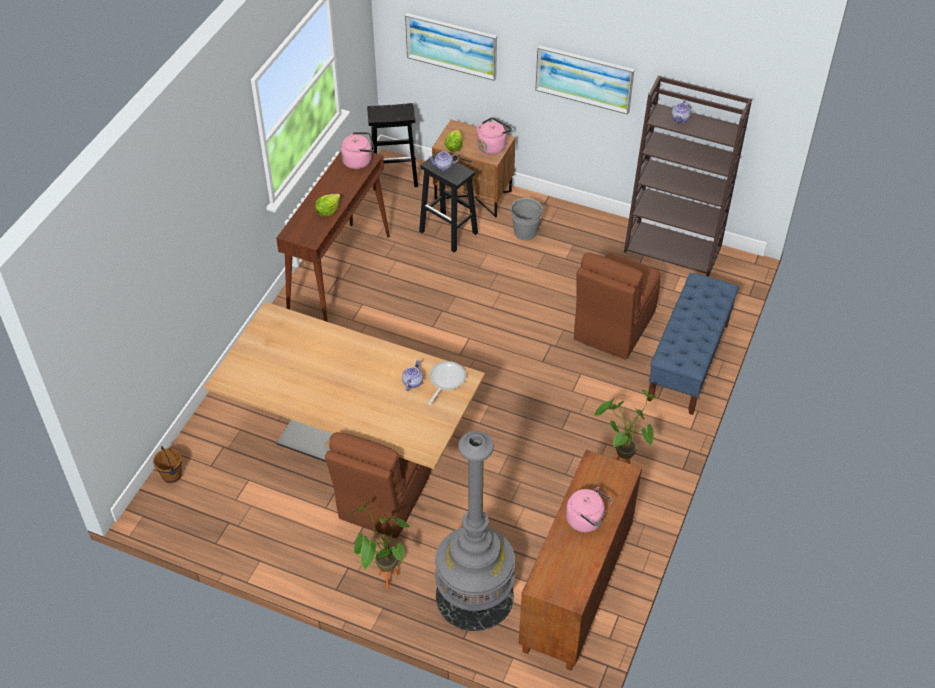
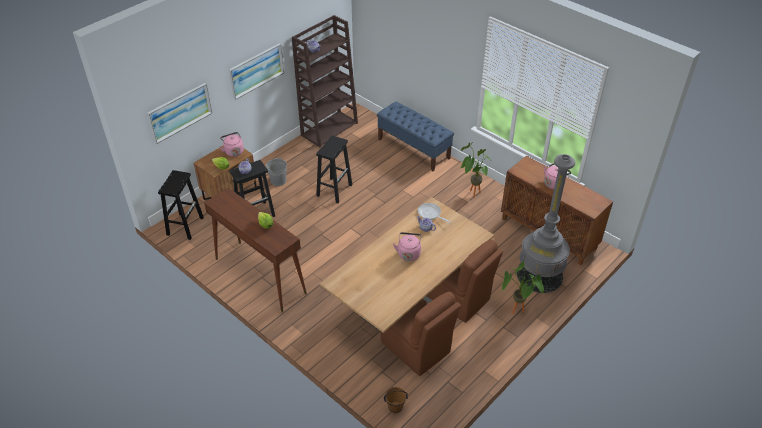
camera: 70 degrees left, 5 degrees down
(359, 161) = (226, 199): pink kettle -> pink kettle (408, 253)
(539, 296) = (334, 190): none -> black stool
(613, 327) = (374, 168): brown chair -> brown chair (416, 348)

